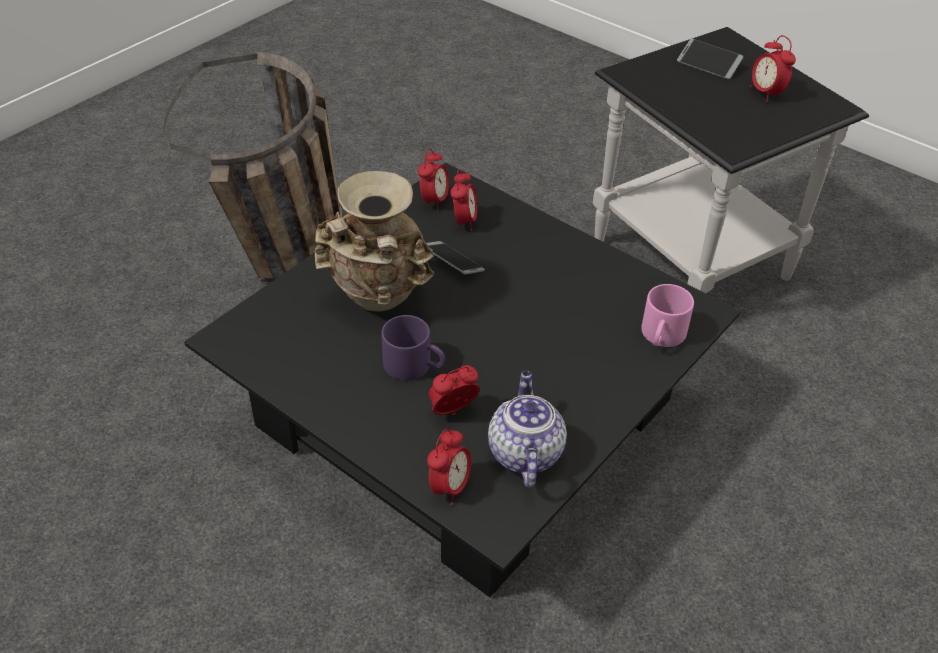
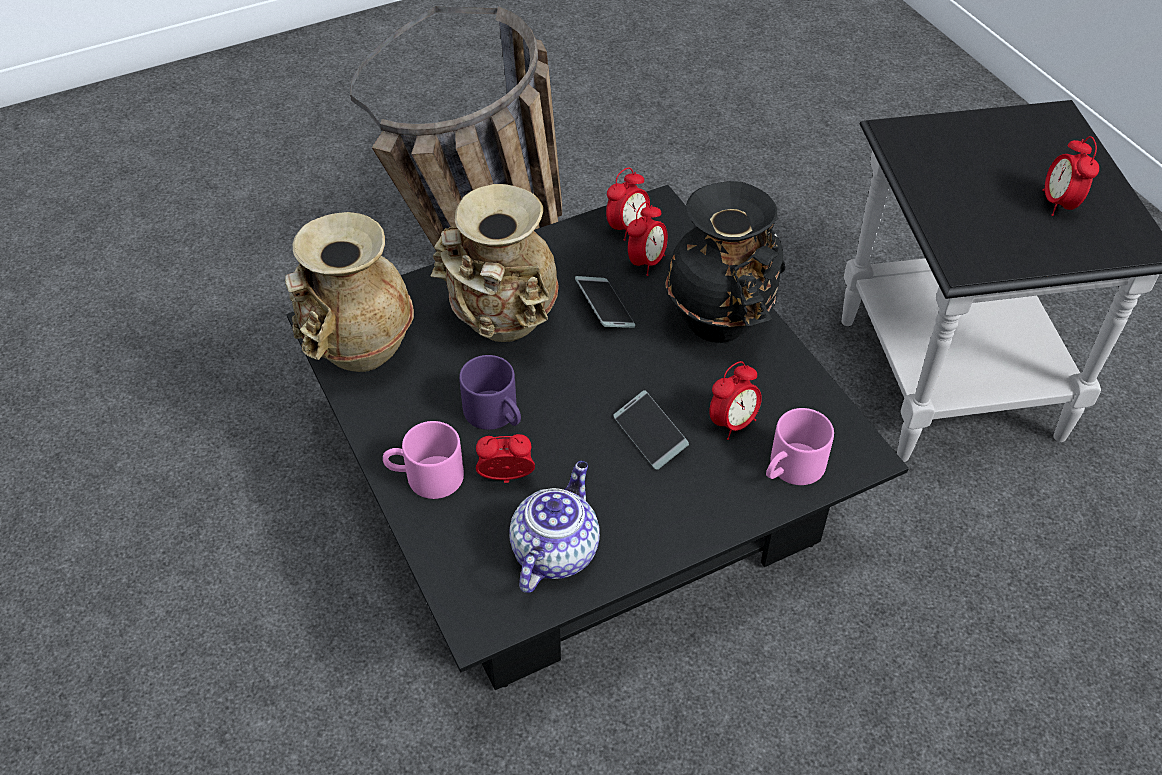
camera: 25 degrees right, 5 degrees up
(267, 353) = (358, 352): none -> beige vase
(385, 432) = (425, 477): none -> pink mug
(449, 487) = (455, 560): alarm clock -> alarm clock (732, 423)
(547, 248) = (722, 321): none -> black vase
(708, 65) = (1008, 147): phone -> phone (650, 435)

